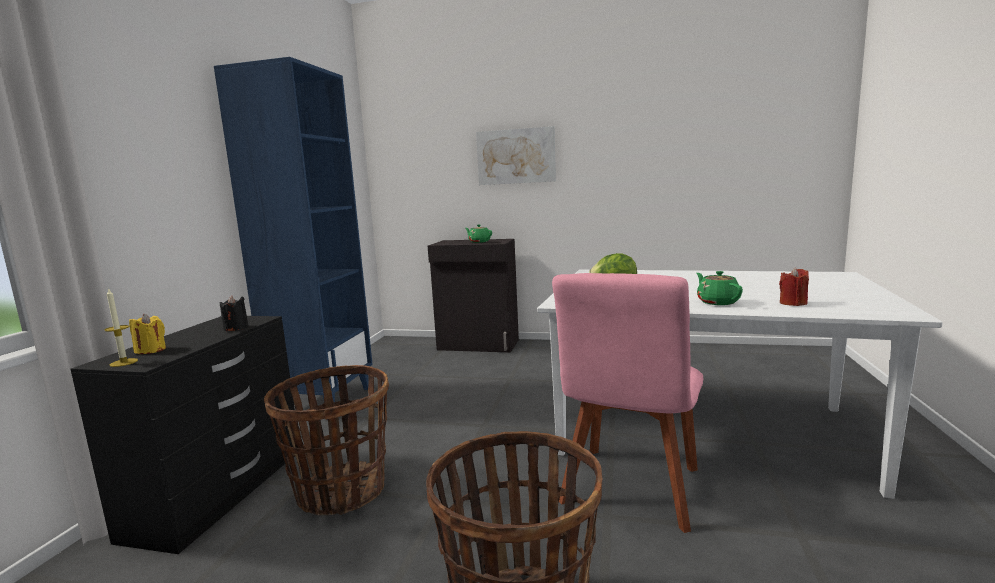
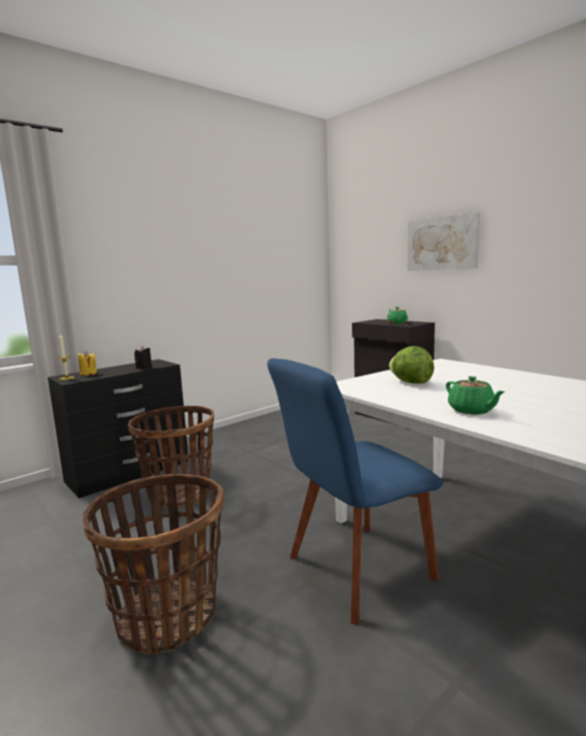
camera: 35 degrees right, 0 degrees up
(323, 401) = (239, 432): blue bookcase -> none
(630, 490) = (354, 571): pink chair -> blue chair
(717, 302) = (472, 410): green teapot -> green teapot turned 135 degrees clockwise
(793, 303) = (551, 428): red candle -> none

